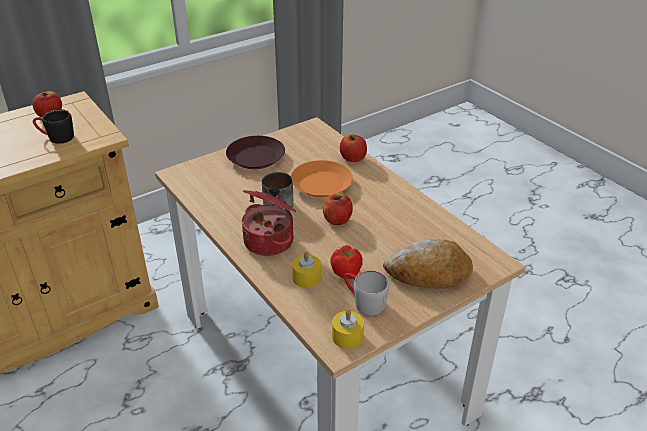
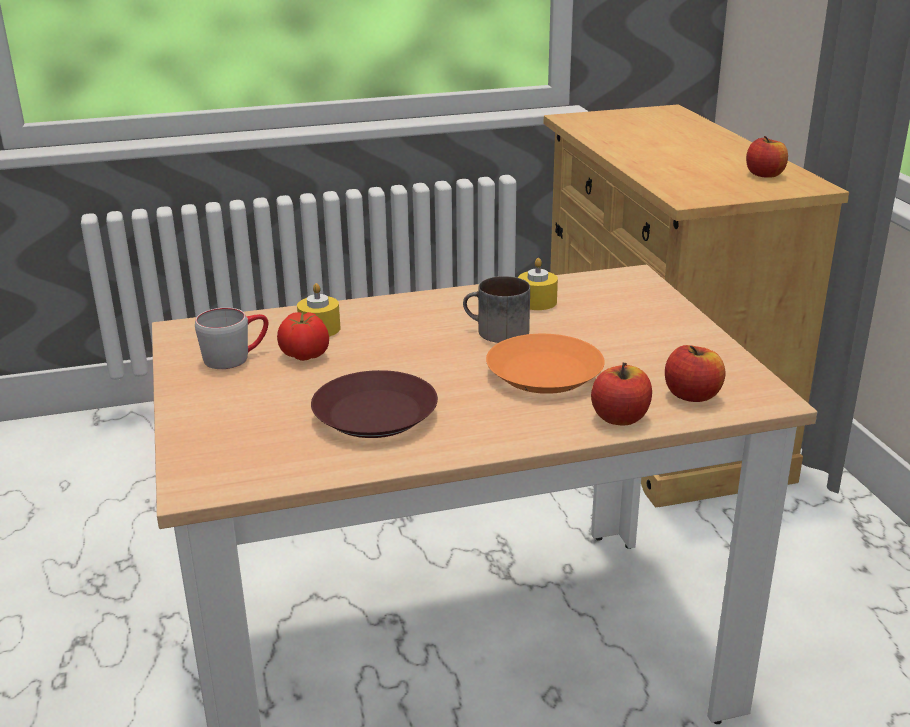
camera: 110 degrees right, 10 degrees down
(56, 137) = (697, 177): black mug -> none
(256, 157) = (659, 332): brown plate -> brown plate (374, 415)
(270, 241) = (419, 316): cooking pot -> none
(337, 220) = (431, 369): apple -> apple (692, 395)
(347, 336) = (191, 336): yellow candle -> yellow candle (537, 302)
(429, 274) = (236, 415): bread -> none

